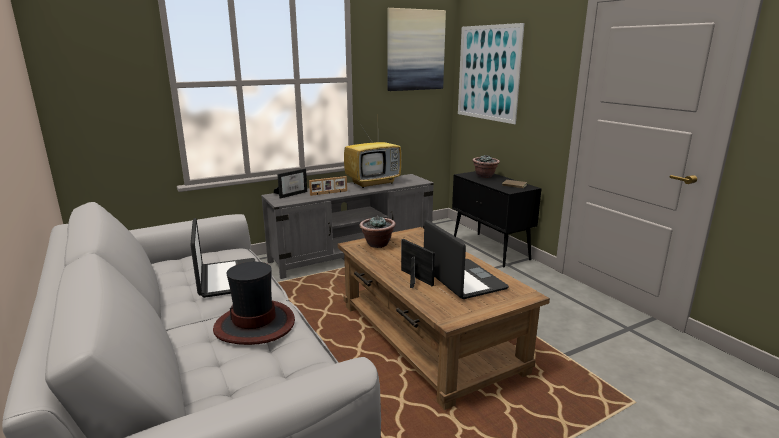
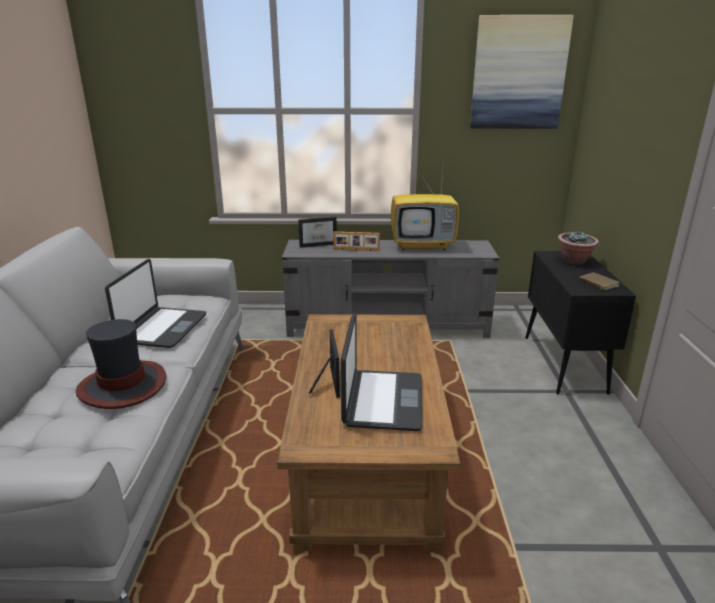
camera: 30 degrees right, 5 degrees up
(377, 244) = (346, 326): potted plant -> none
(488, 73) = (611, 111): picture -> none

